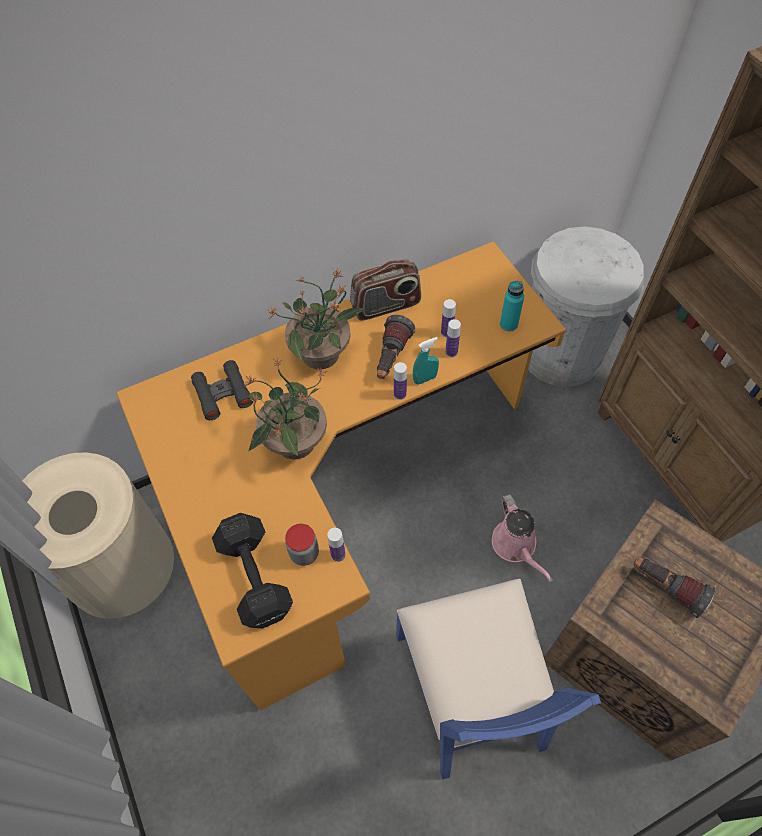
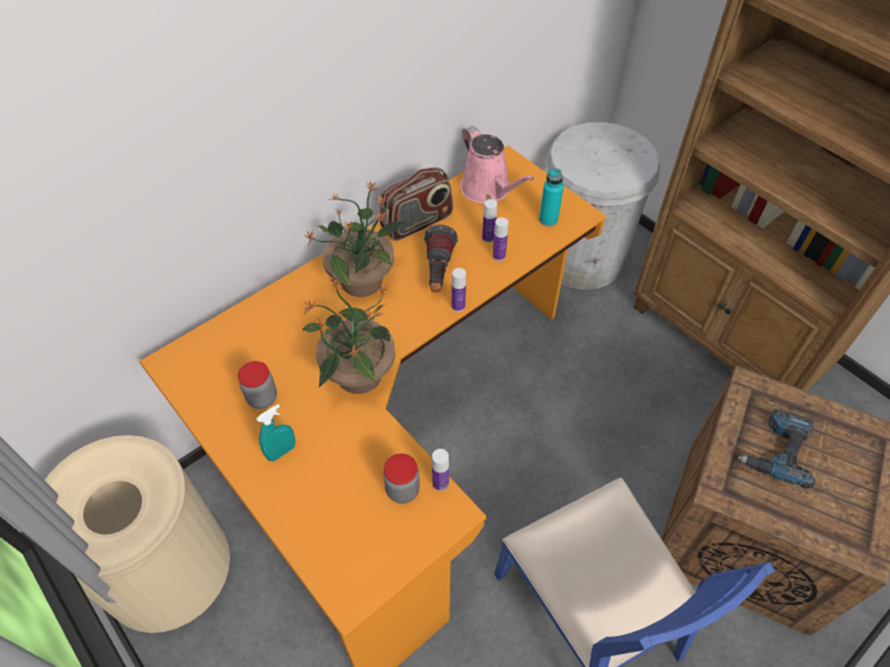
camera: 15 degrees left, 5 degrees down
(208, 446) = (262, 398): none -> jar
(222, 393) = (264, 340): black binoculars -> none
(255, 574) = (353, 525): black dumbbell -> none
(425, 379) = (479, 286): turquoise spray bottle -> turquoise spray bottle (281, 452)
(516, 546) = (592, 453): pink watering can -> pink watering can (488, 190)
(666, 588) = (776, 450): flashlight -> power drill

